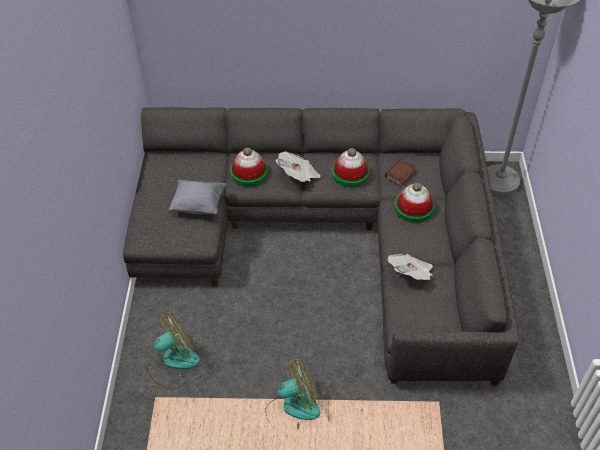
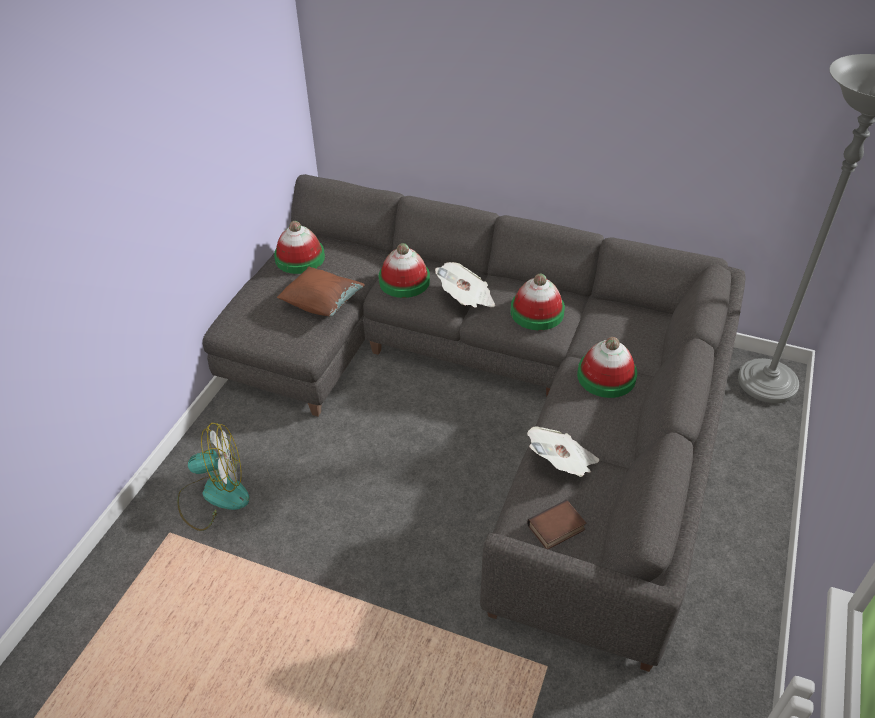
camera: 20 degrees right, 5 degrees down
(164, 173) = (300, 258): none -> hat
(199, 205) = (322, 304): grey pillow -> brown pillow
(292, 410) = (333, 607): fan -> none
(400, 175) = (606, 330): book -> book (556, 529)

